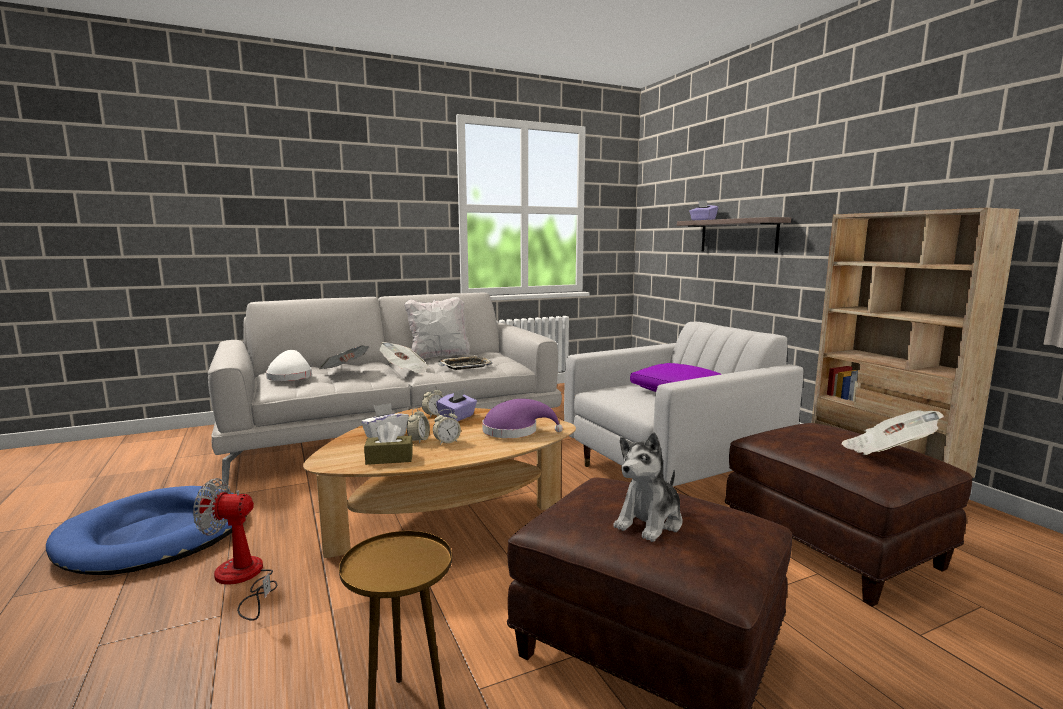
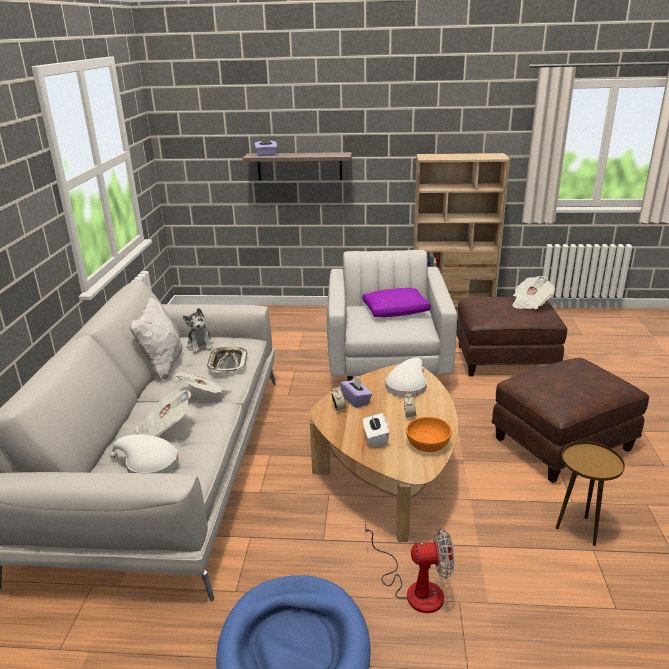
camera: 60 degrees left, 15 degrees up
(243, 579) = (414, 588): fan -> fan turned 120 degrees counterclockwise
(389, 459) = (428, 444): brown tissue box -> orange bowl
(418, 440) = (397, 426): alarm clock -> none
(515, 431) = (407, 385): purple hat -> white hat
(650, 522) = (580, 383): plush toy -> plush toy (200, 345)

